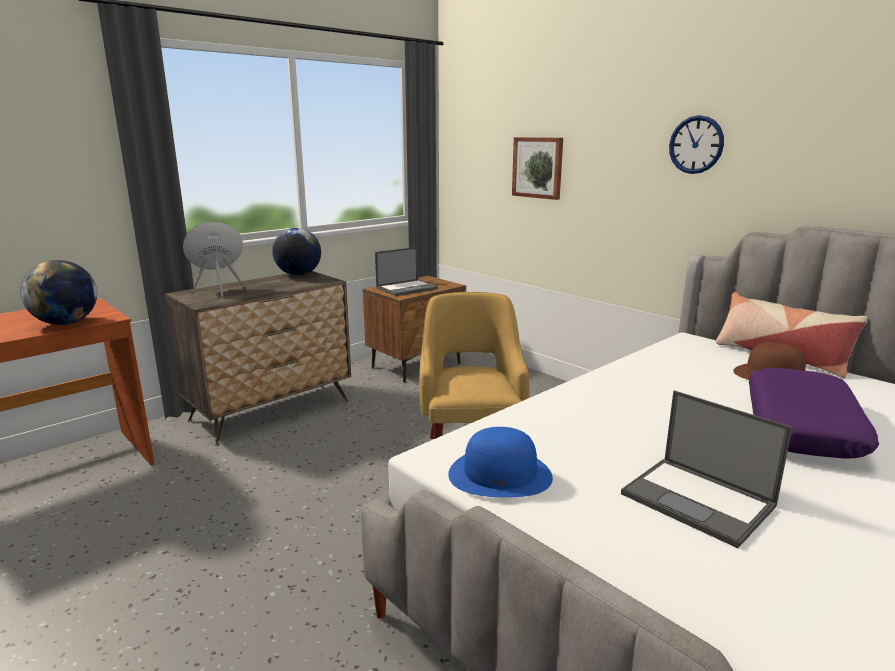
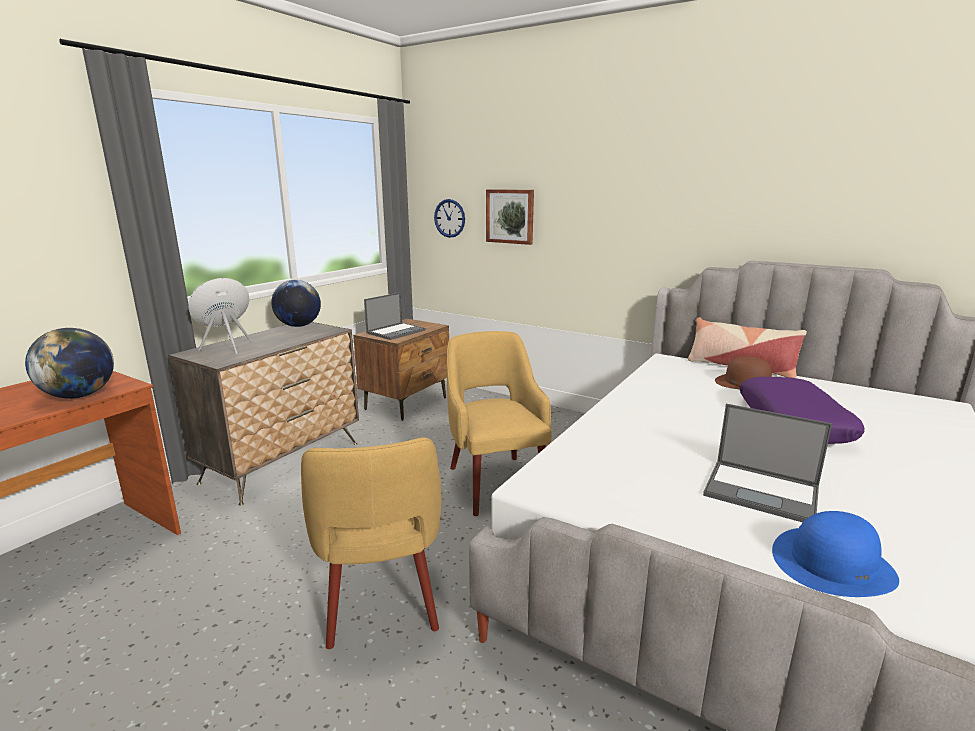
camera: 15 degrees left, 0 degrees up
(302, 552) = (380, 595): none -> yellow armchair
(500, 474) = (598, 493): blue hat -> blue hat (832, 563)
(696, 145) = (656, 196): wall clock -> wall clock (449, 218)

